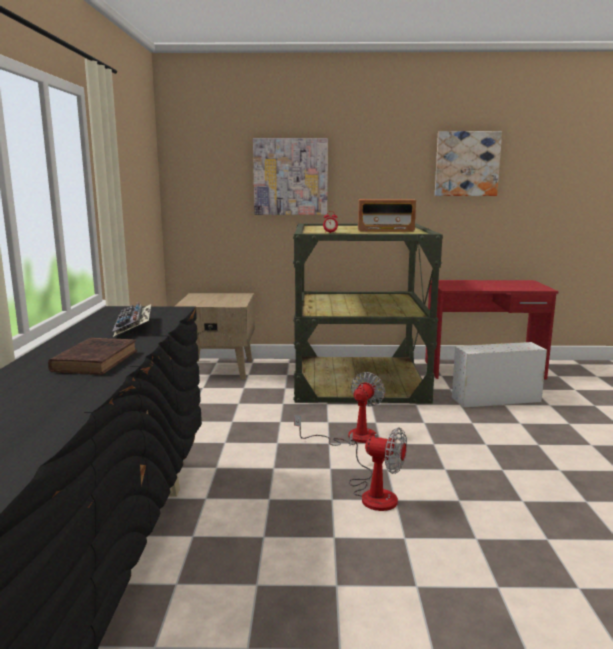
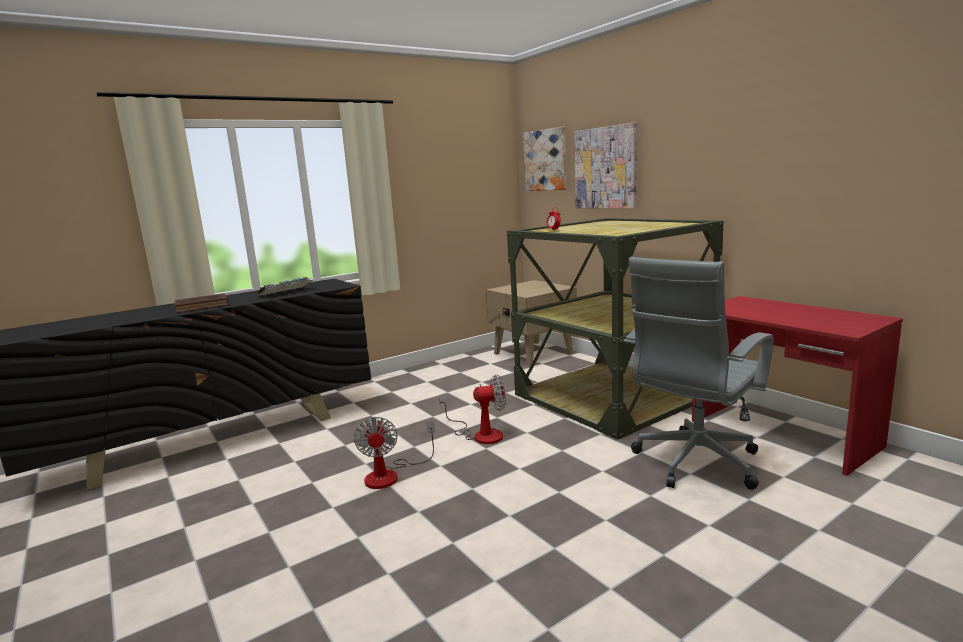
camera: 55 degrees right, 0 degrees up
(385, 230) = (620, 229): radio -> none
(467, 164) = (797, 136): picture -> picture (546, 160)
(494, 400) = (694, 464): white storage box -> grey office chair

